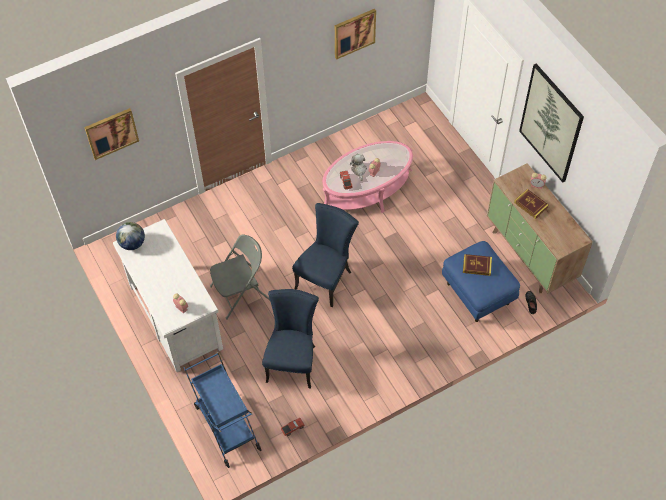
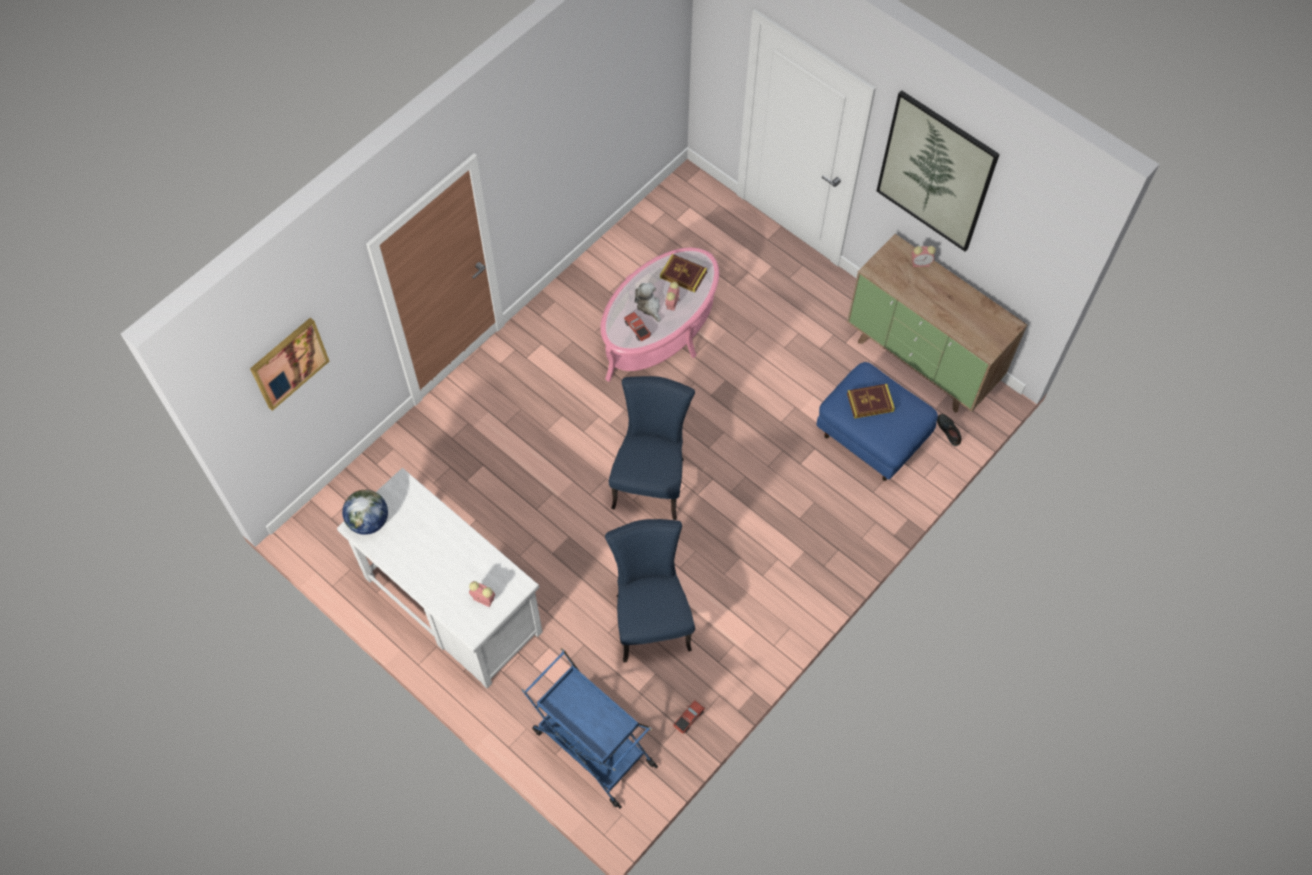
camera: 20 degrees left, 5 degrees up
(240, 293) = (535, 539): grey chair -> none
(354, 33) = (596, 105): picture -> none
(531, 205) = (924, 294): book -> book (683, 275)

